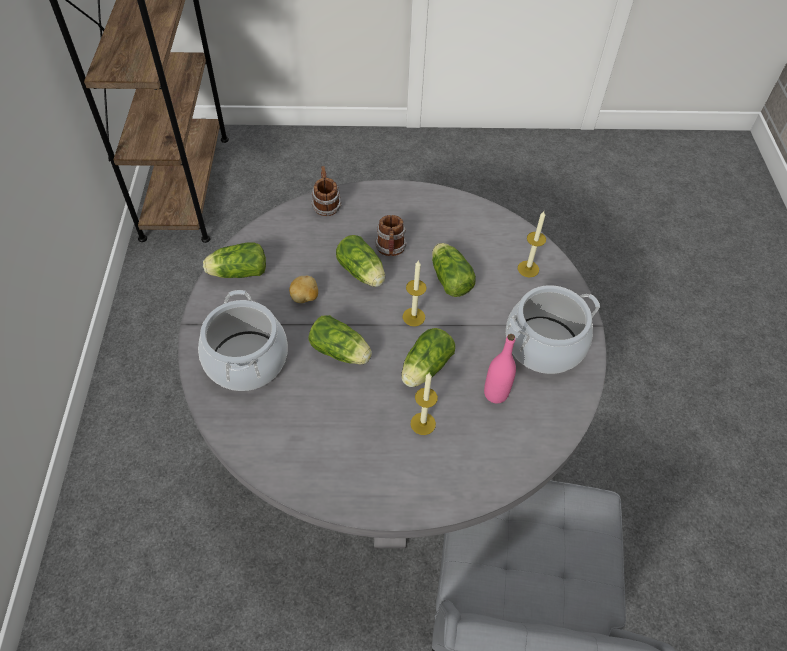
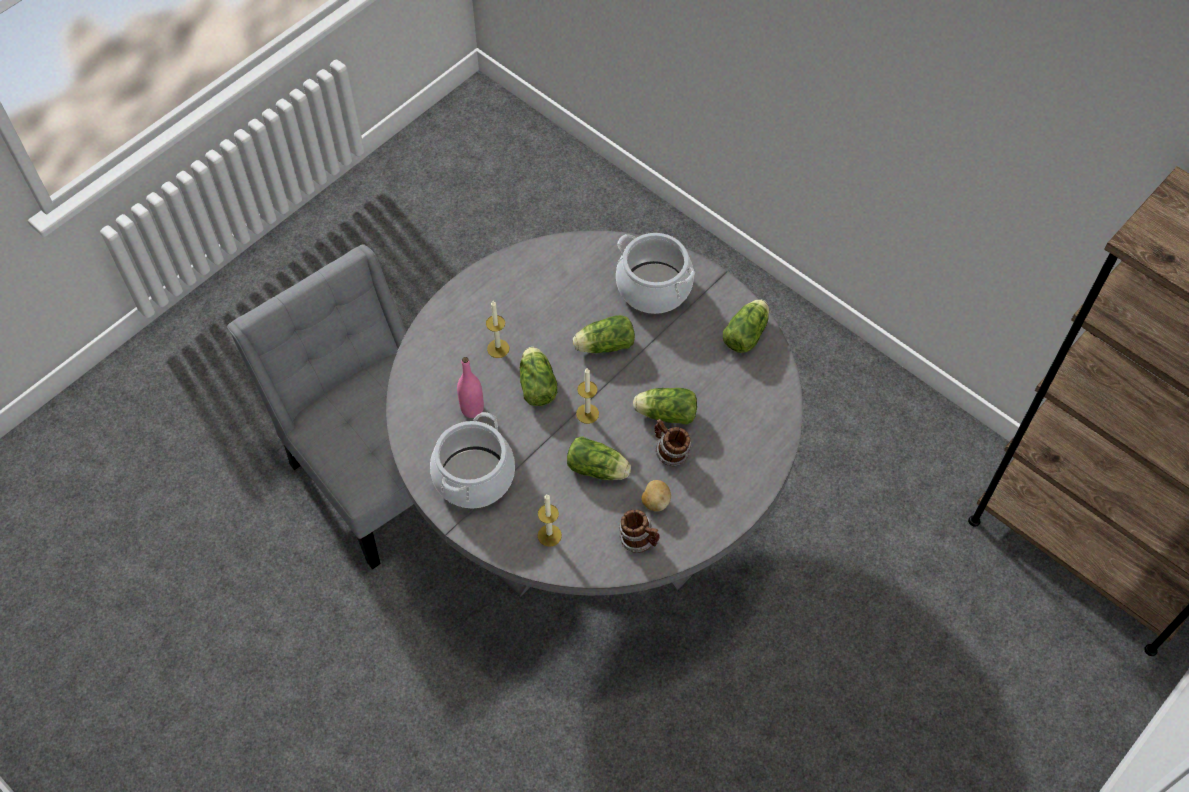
camera: 135 degrees right, 5 degrees up
(305, 298) = (677, 358): potato -> potato (655, 501)
(326, 206) = (768, 444): mug -> mug (639, 540)

